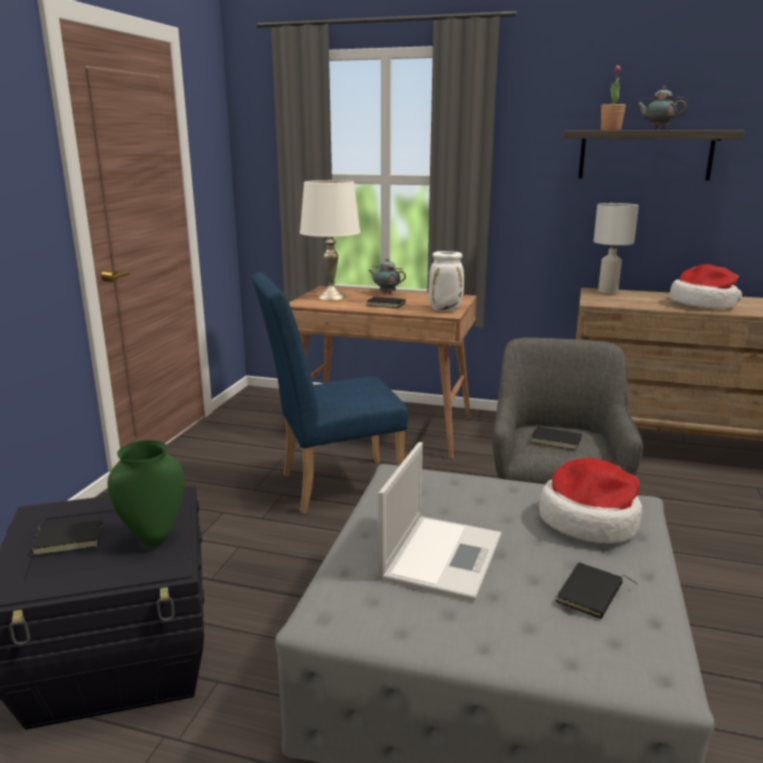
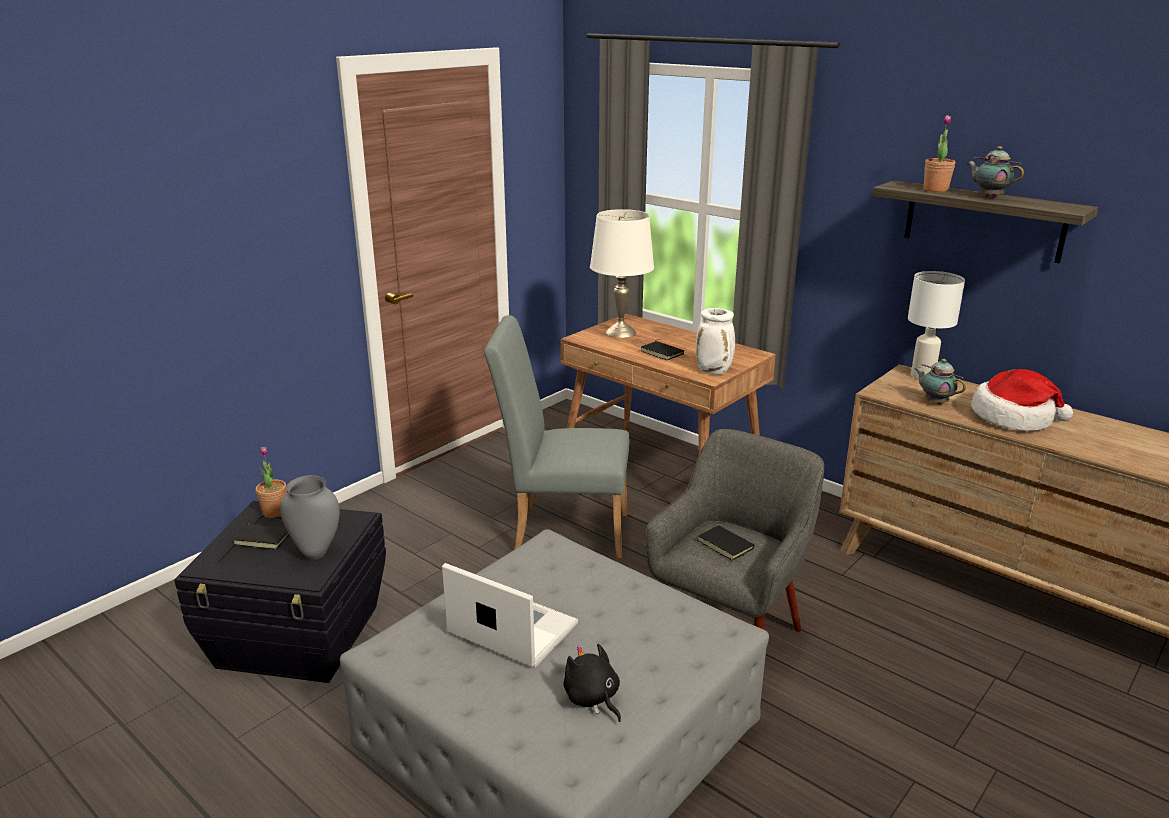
camera: 25 degrees right, 5 degrees up
(61, 511) = (275, 512): none -> potted plant
(154, 538) = (316, 553): green vase -> grey vase
(332, 486) = (562, 530): blue chair -> grey chair
(386, 293) = (682, 335): teapot -> teapot (934, 402)
(442, 555) = (510, 628): laptop -> laptop turned 105 degrees counterclockwise
(589, 520) = (668, 634): hat -> none
(591, 595) = (592, 698): black book -> black plush toy

